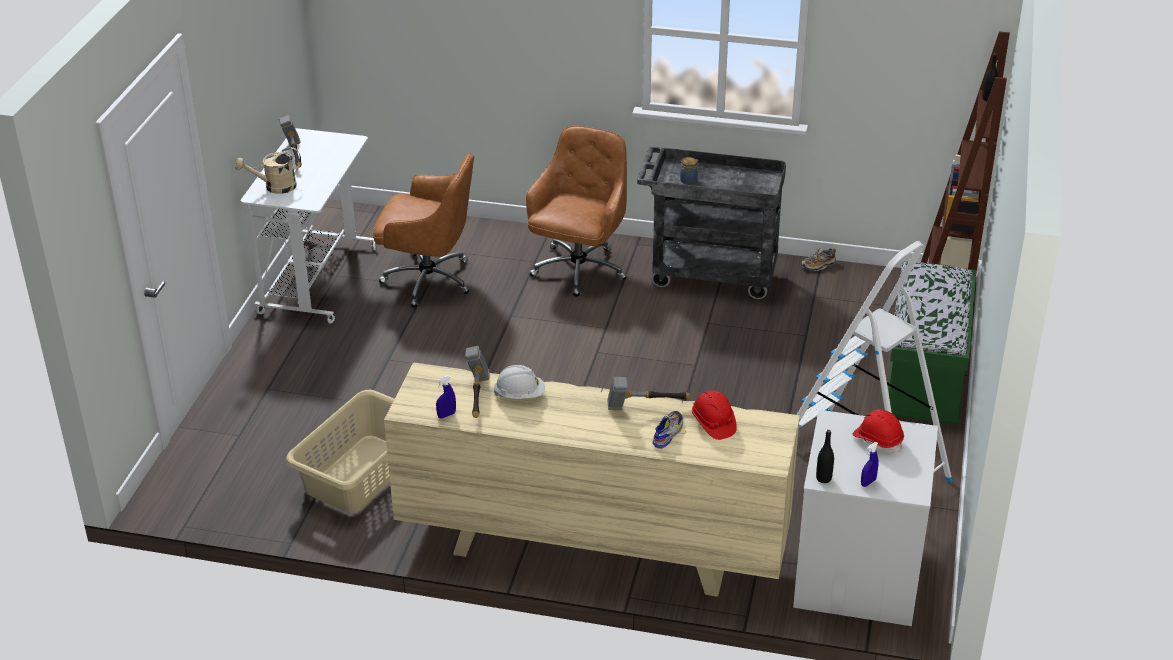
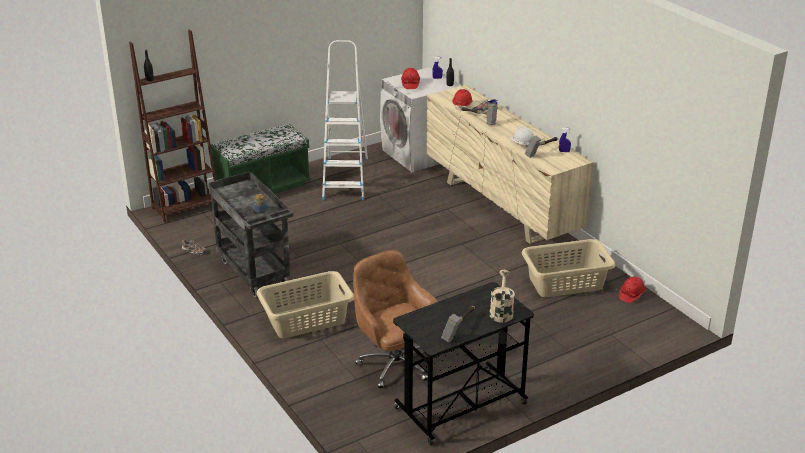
camera: 135 degrees left, 5 degrees down
(259, 505) = (631, 295): none -> red hard hat
(275, 187) = (501, 311): beige watering can -> beige watering can turned 105 degrees counterclockwise
(318, 280) = (460, 406): white desk -> black desk
(579, 269) = (306, 319): brown office chair -> beige laundry basket

